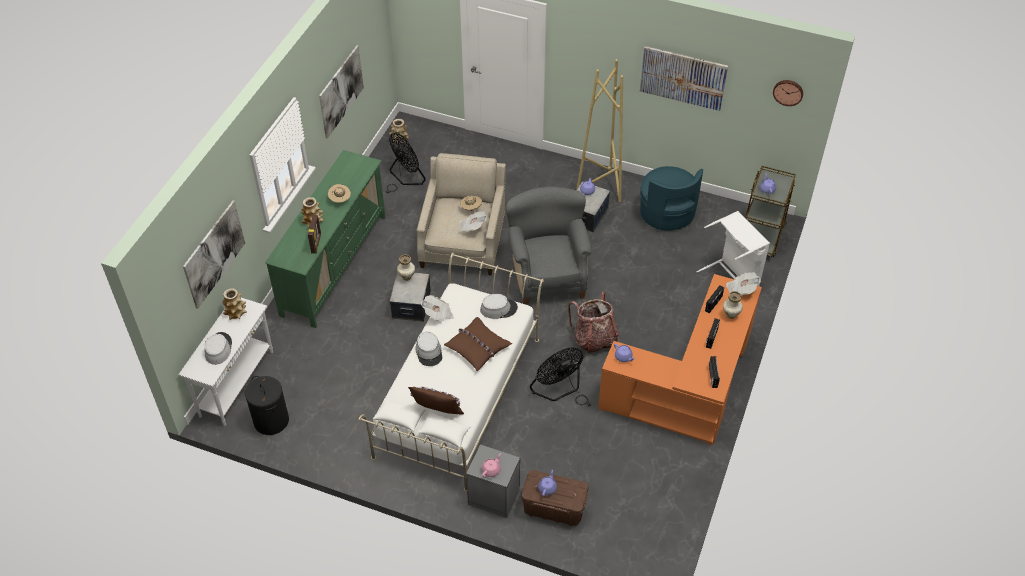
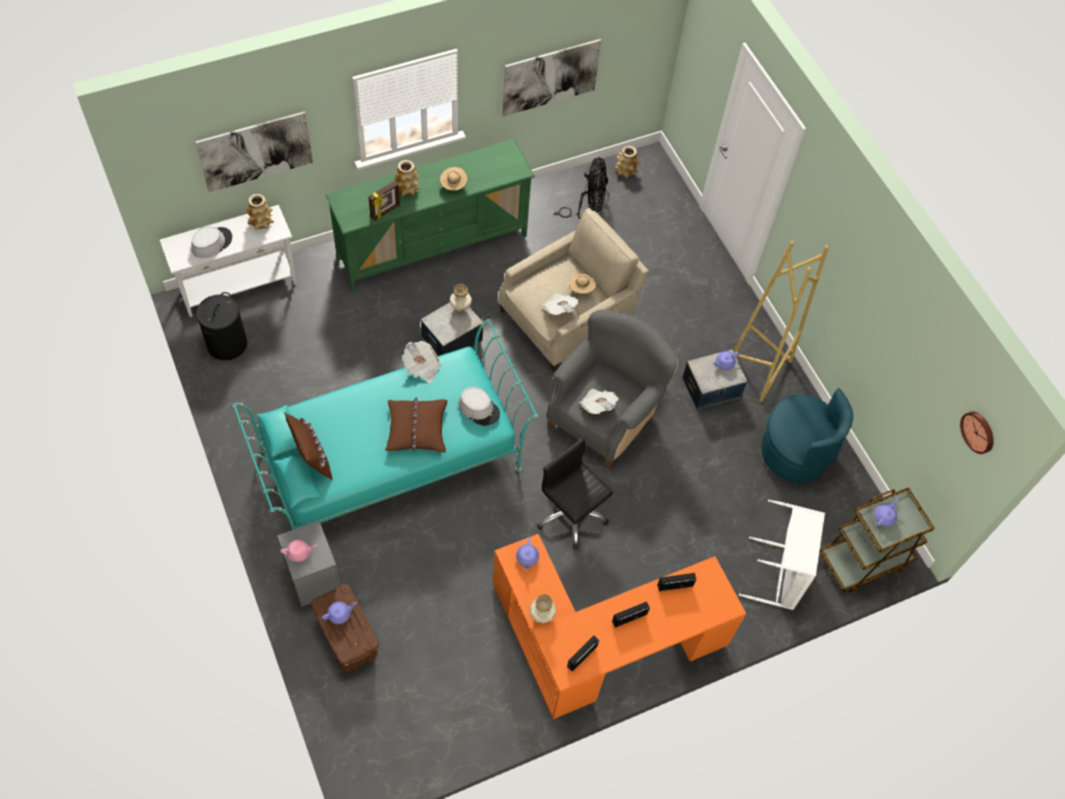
camera: 40 degrees right, 10 degrees up
(429, 352) = (372, 396): grey hat -> none
(458, 397) = (391, 460): white bed -> turquoise bed
(563, 389) = (486, 536): black fan -> none
(594, 339) = (571, 515): backpack -> black office chair
(667, 213) = (794, 452): turquoise armchair -> turquoise armchair turned 90 degrees counterclockwise
(683, 77) = (889, 322): picture -> none
(730, 315) = (678, 612): vase -> vase (542, 616)
(741, 289) = (721, 597): newspaper -> newspaper (597, 405)

